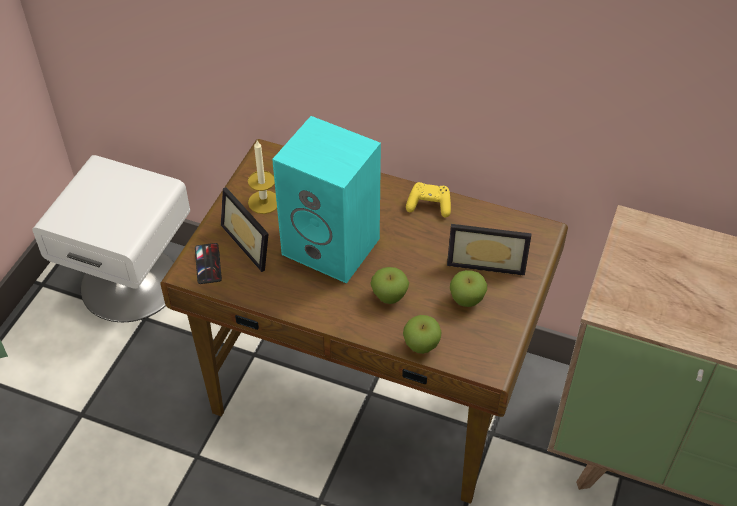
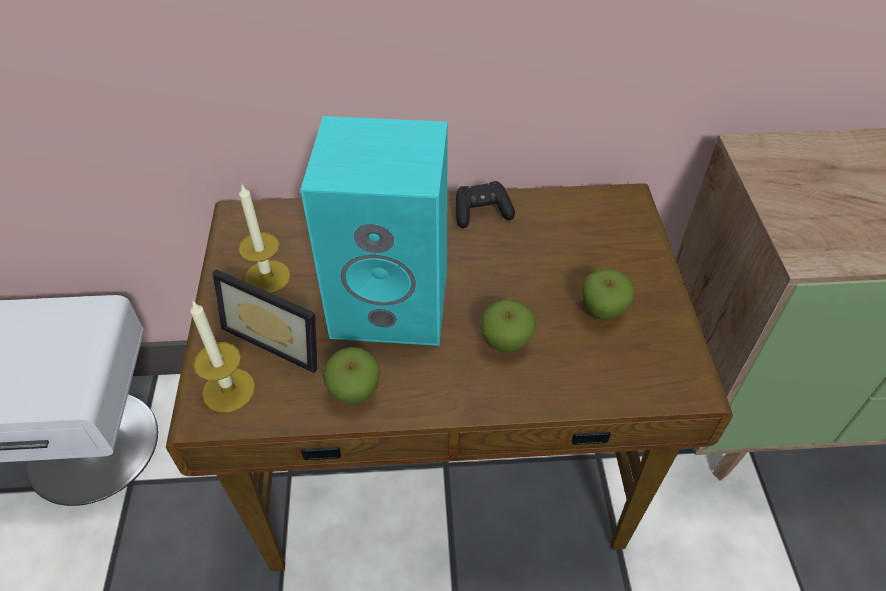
camera: 25 degrees left, 0 degrees up
(208, 264) = (229, 390): phone -> candle
(421, 346) = (588, 393): apple -> apple (354, 392)
(429, 205) = (481, 213): yellow game controller -> black game controller
(486, 260) = (591, 253): picture frame -> none

